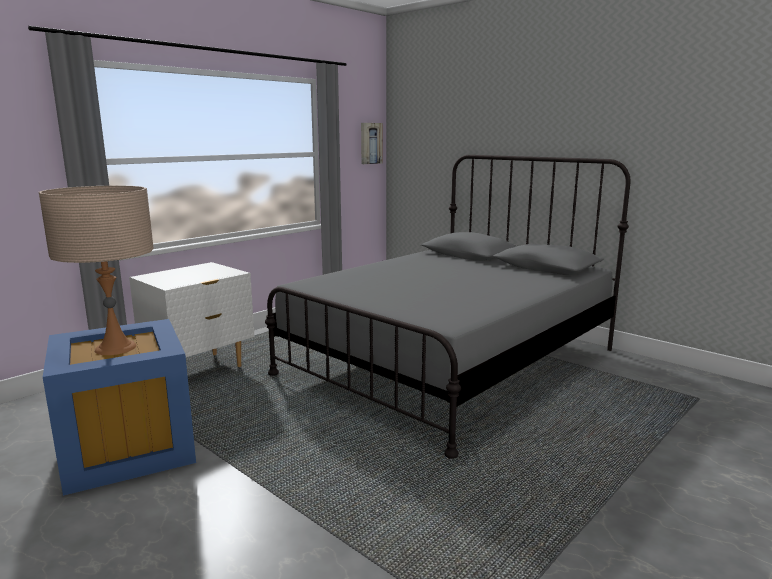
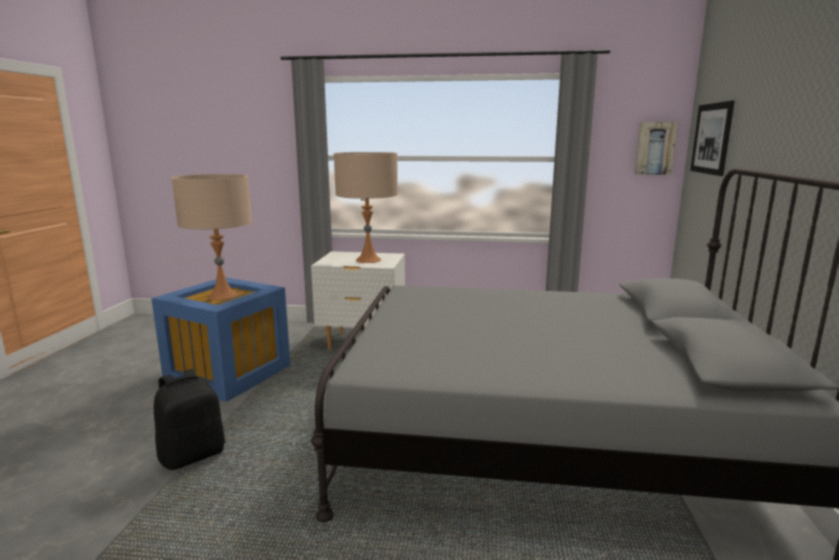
camera: 55 degrees right, 0 degrees up
(202, 273) = (368, 260): none -> beige table lamp
(280, 499) = (193, 455): none -> black backpack
(422, 135) = (711, 138): none -> picture

